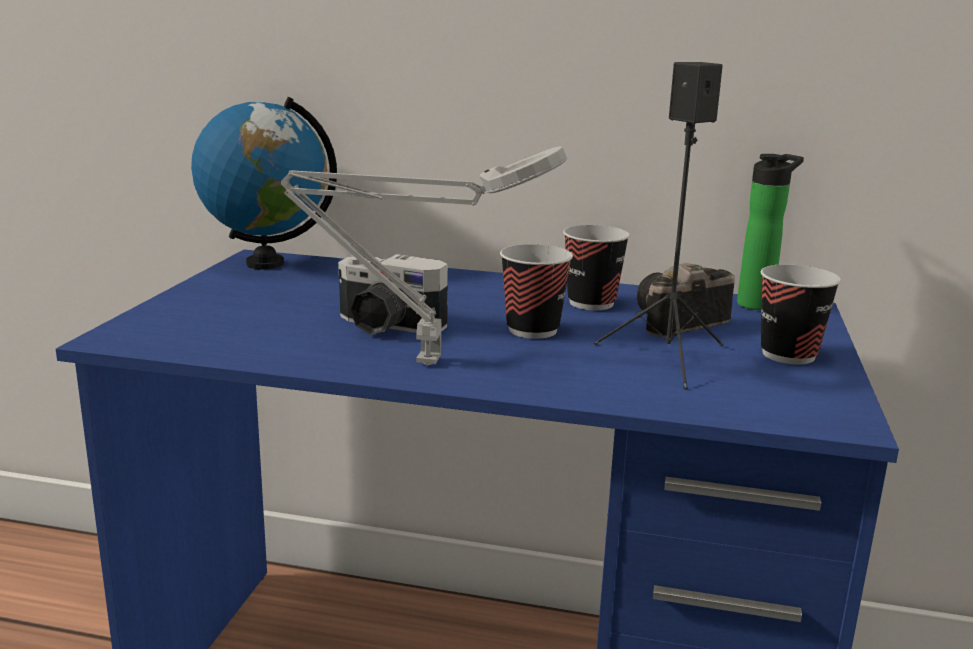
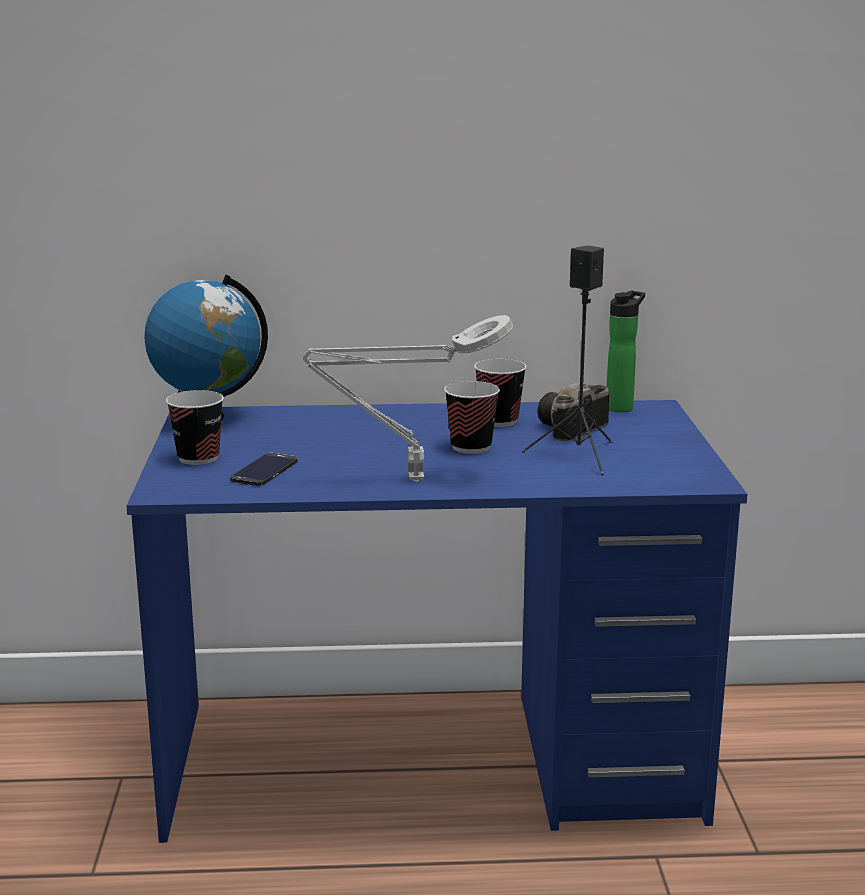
camera: 15 degrees left, 0 degrees up
(259, 327) = (265, 470): none -> phone
(385, 326) = (360, 458): camera -> none
(788, 355) = (659, 443): cup -> cup (198, 458)

